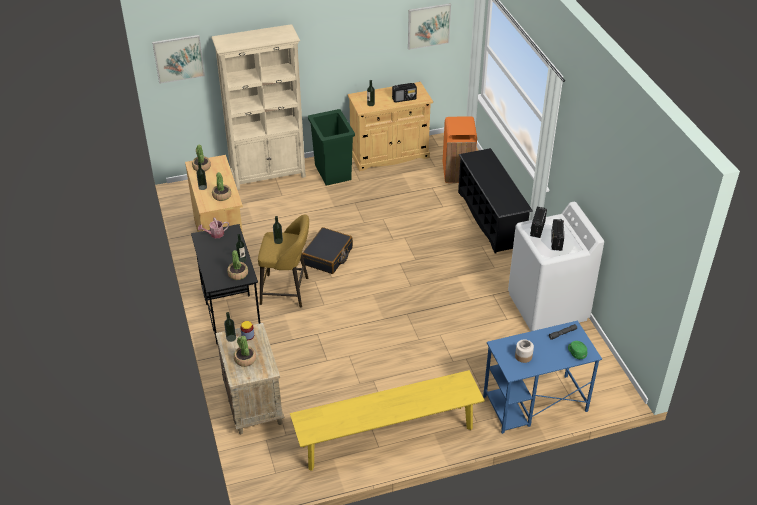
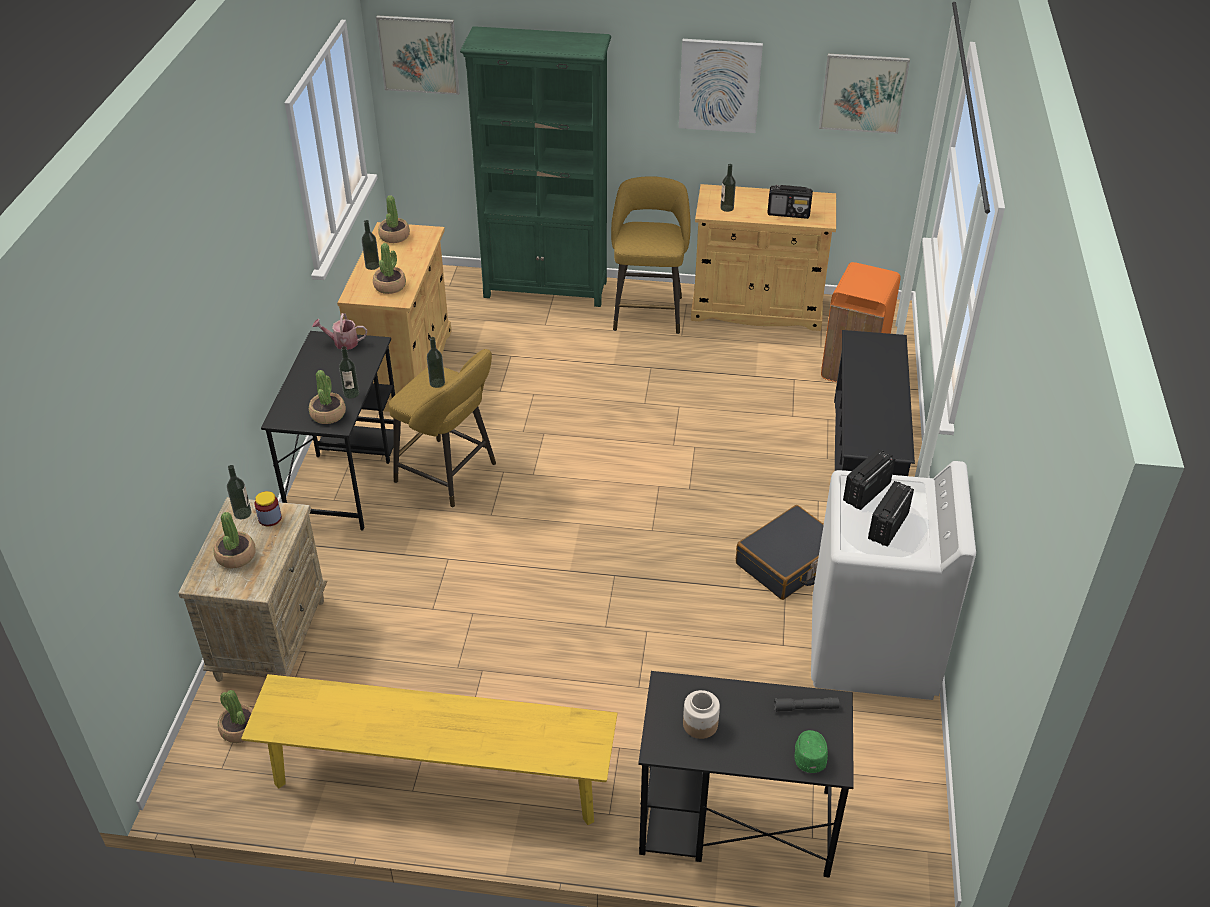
camera: 25 degrees right, 0 degrees up
(268, 175) = (546, 289): beige bookcase -> green bookcase
(270, 451) = (239, 729): none -> potted plant
(328, 256) = (550, 440): black suitcase -> black suitcase (788, 563)
(333, 172) = (648, 311): green trash can -> yellow stool
(353, 38) = (719, 85): none -> picture
(534, 404) = (734, 822): blue desk -> black desk

